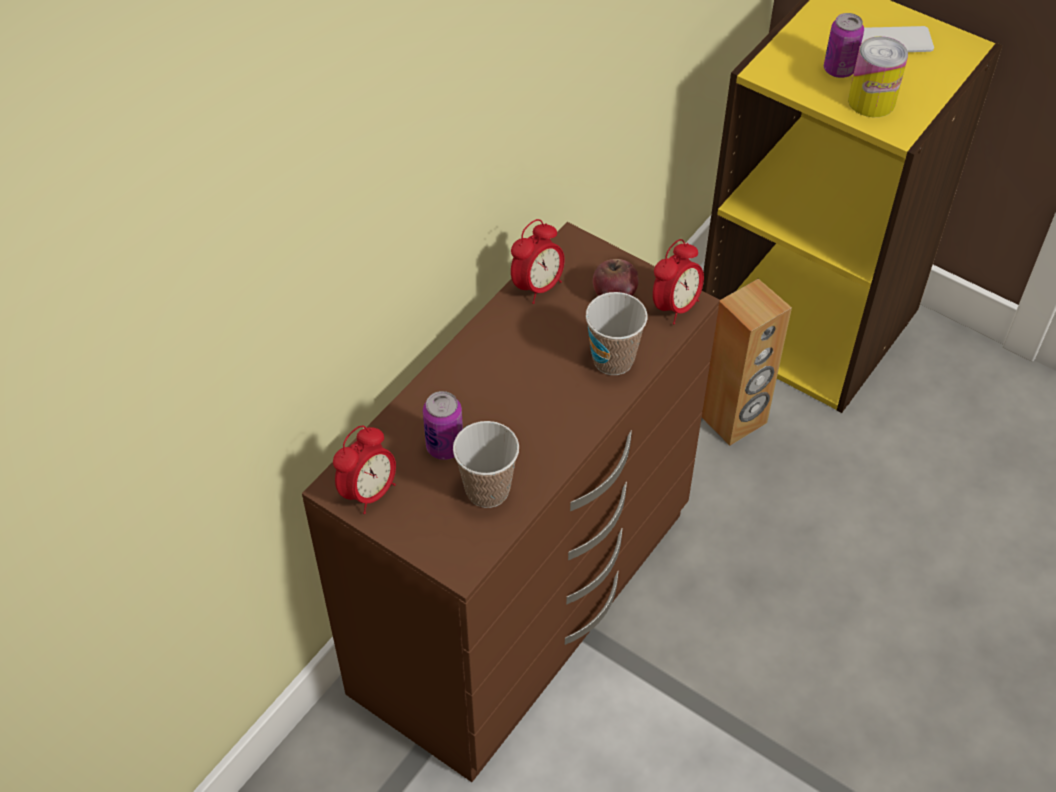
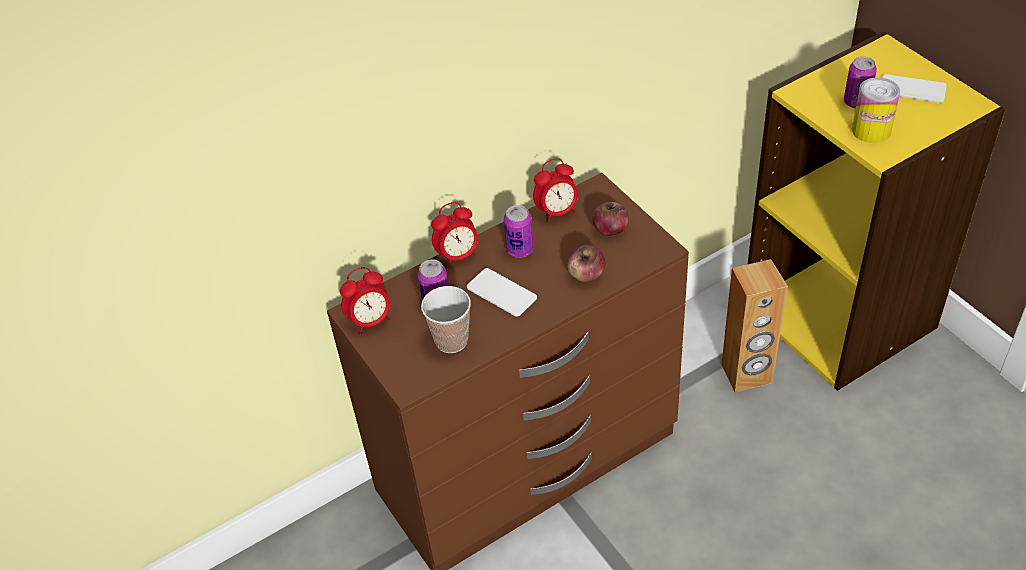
camera: 25 degrees right, 5 degrees down
(515, 347) = (520, 250): none -> can
(520, 410) = (501, 293): none -> phone
(613, 360) = (586, 275): cup -> apple
(675, 306) = (652, 248): alarm clock -> alarm clock (458, 256)

